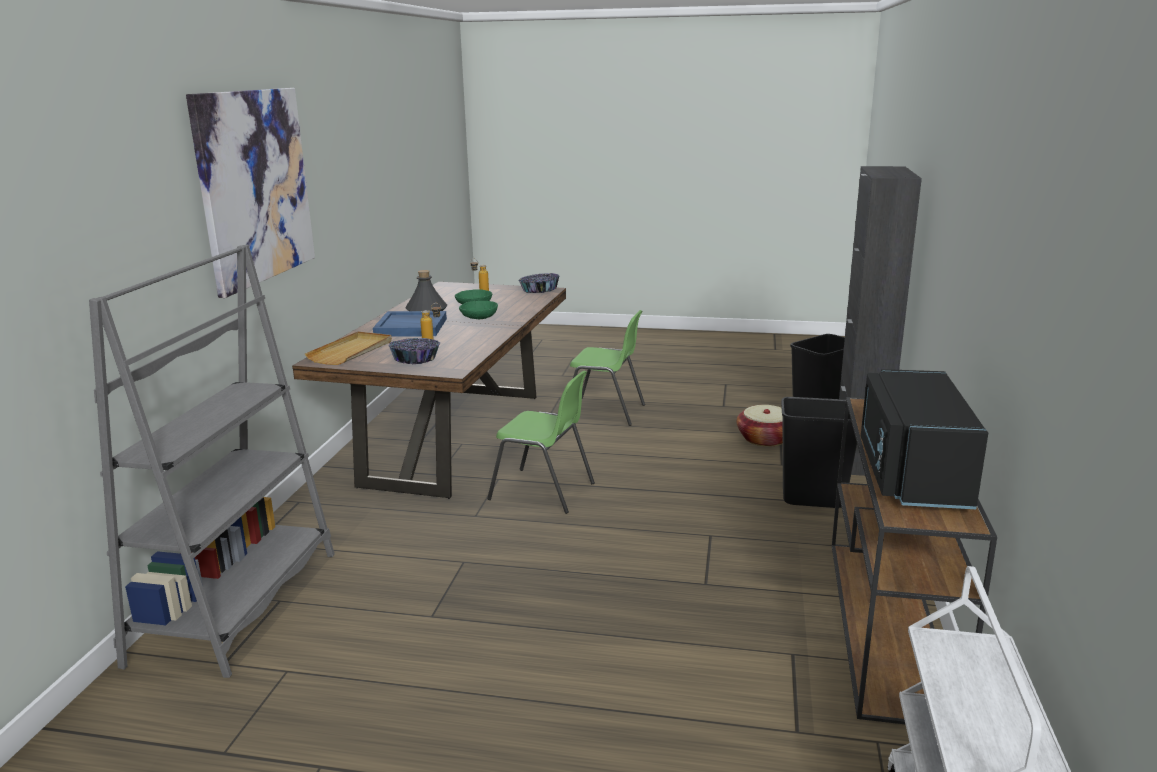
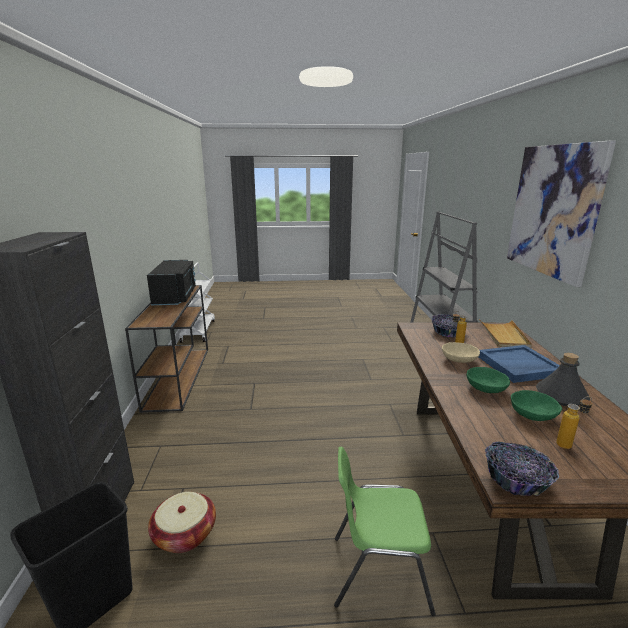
camera: 165 degrees right, 0 degrees up
(462, 335) = (459, 360): none -> beige bowl
(543, 491) = (363, 427): green chair -> none
(813, 499) = (174, 448): black trash can -> none

